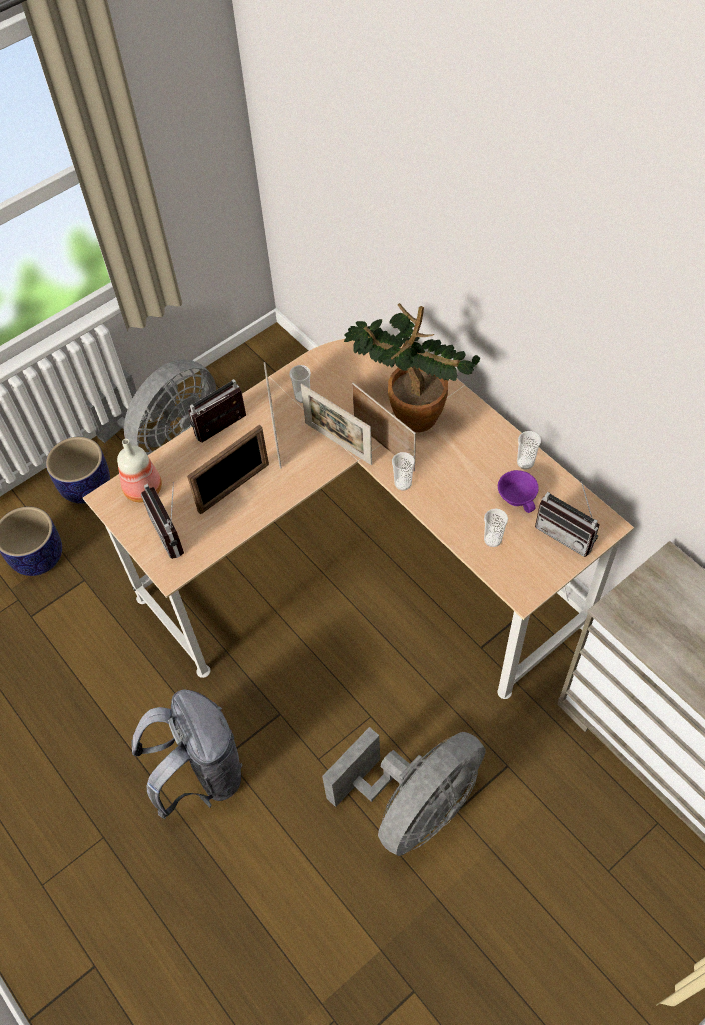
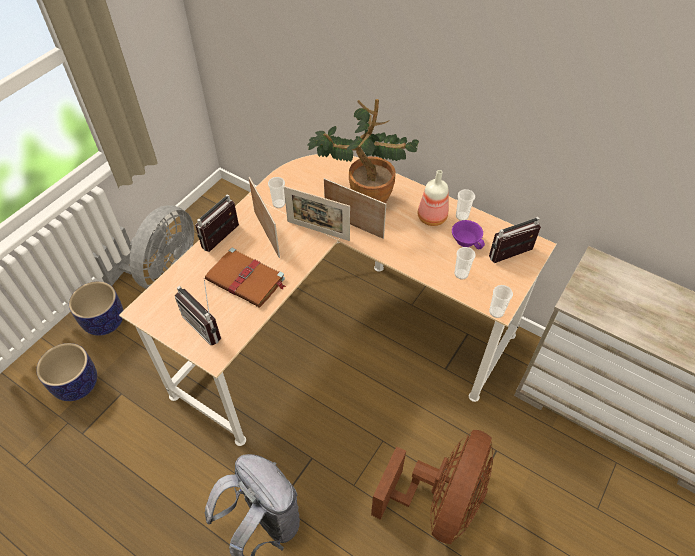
camera: 20 degrees left, 5 degrees down
(142, 489) = (169, 296): bottle -> bottle (431, 217)
(234, 488) = (246, 280): picture frame -> brown book
(403, 483) = (378, 249): cup -> cup (496, 312)
(414, 805) = (439, 501): grey fan -> brown fan
(568, 533) = (513, 257): radio -> radio turned 135 degrees clockwise

